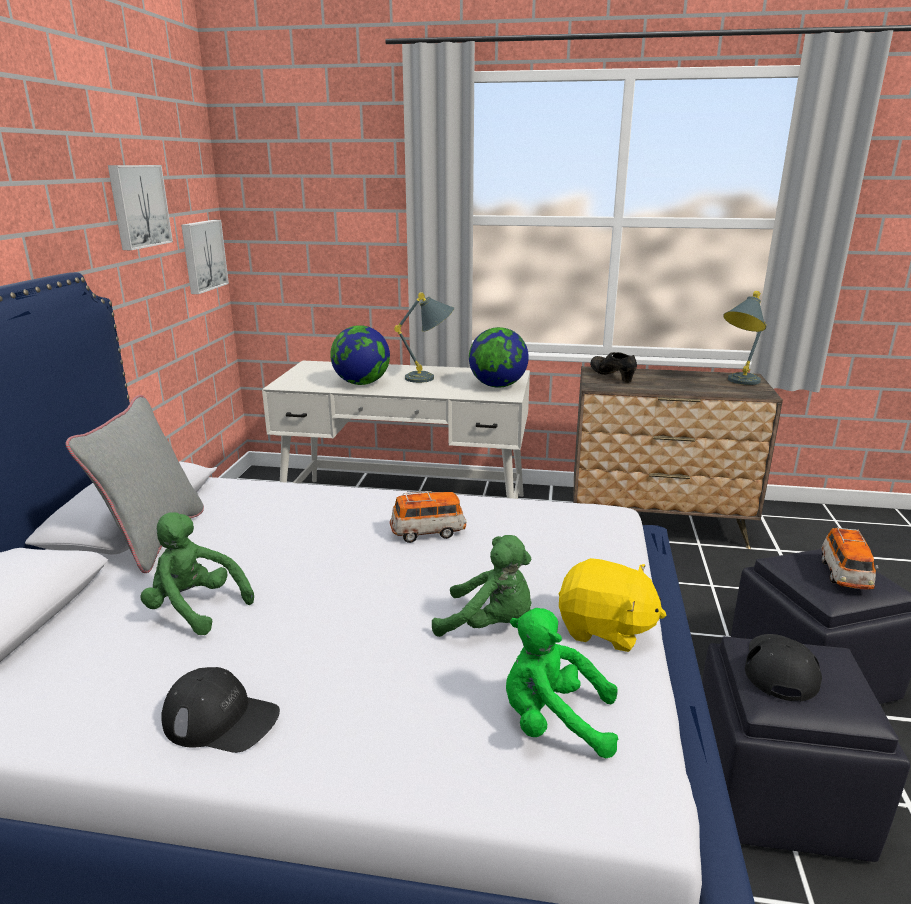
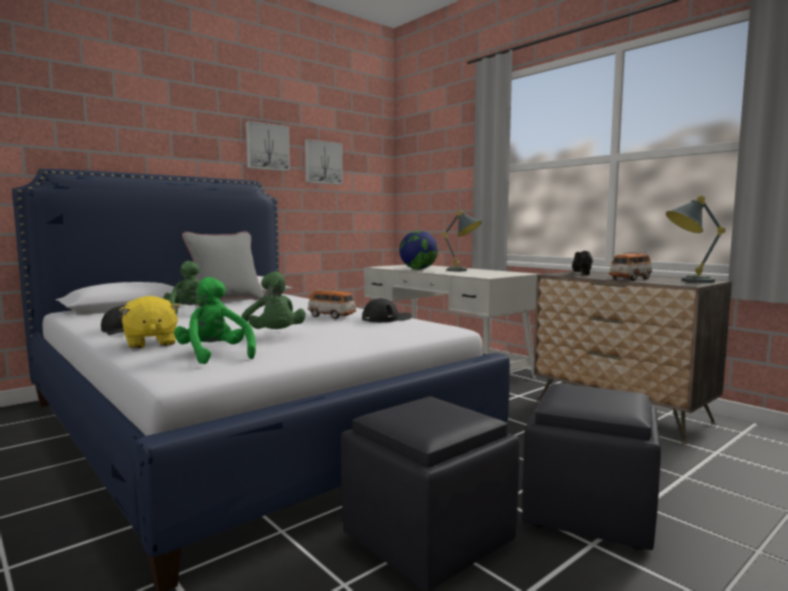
camera: 40 degrees right, 15 degrees down
(202, 255) = (371, 198): picture -> picture (267, 147)
(497, 386) = (495, 274): globe -> none
(605, 629) = (319, 347): yellow plush toy -> yellow plush toy (150, 343)
(780, 668) = (420, 407): black cap -> black cap (386, 318)
(844, 575) = (597, 398): toy car -> toy car (630, 279)

